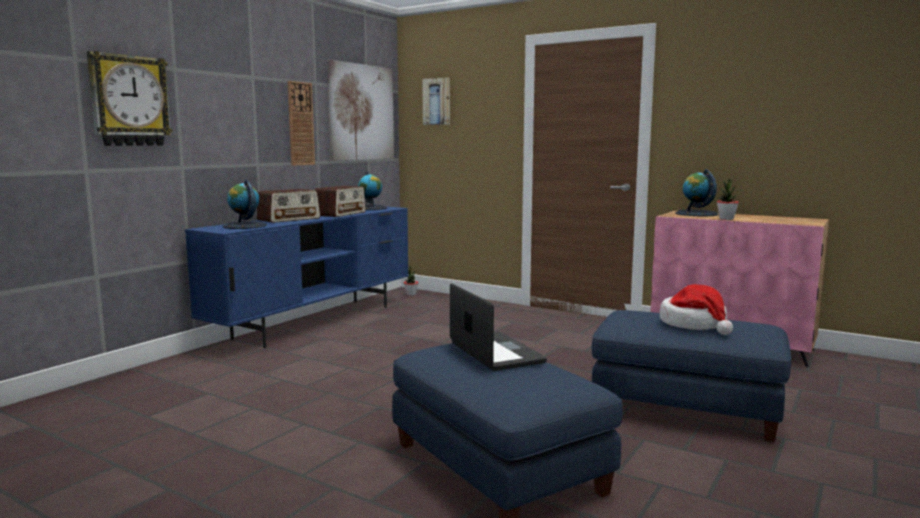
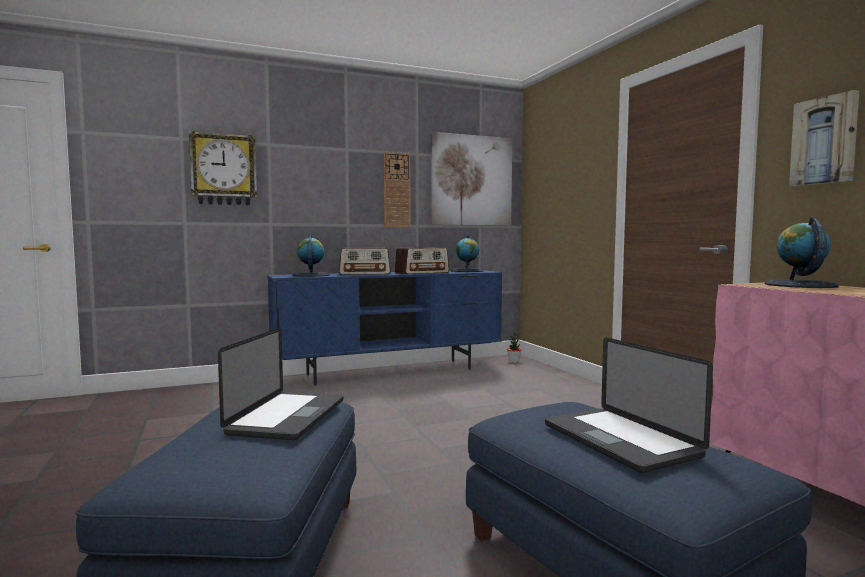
camera: 35 degrees right, 5 degrees down
(437, 101) = (548, 166): picture -> picture (825, 141)
(694, 324) = (619, 440): hat -> laptop
(726, 219) = (825, 291): potted plant -> none

